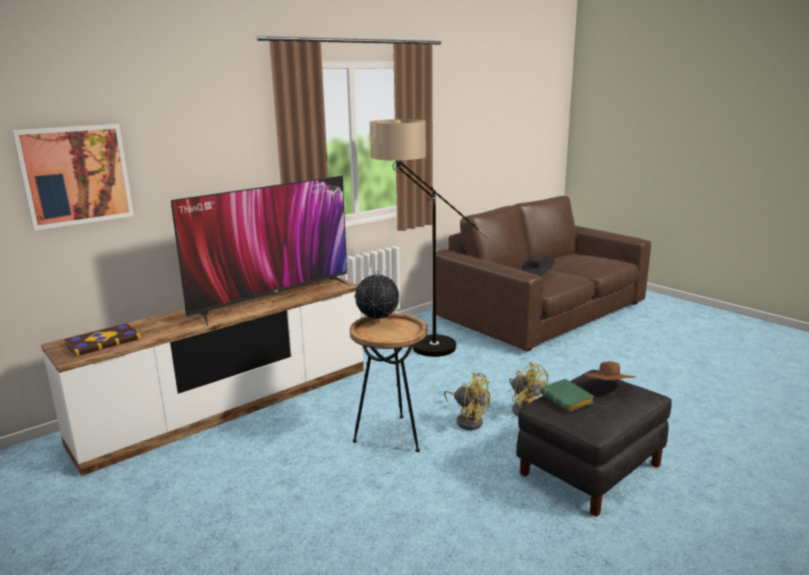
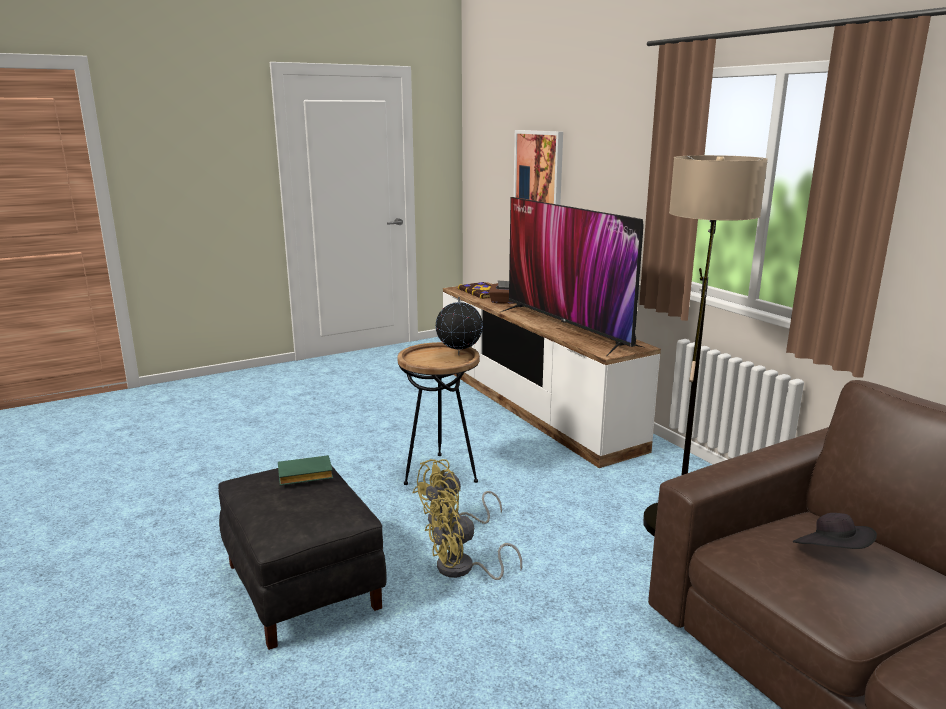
camera: 100 degrees right, 0 degrees up
(161, 327) = (503, 302): none -> brown tissue box
(608, 388) = (307, 508): brown hat -> none

